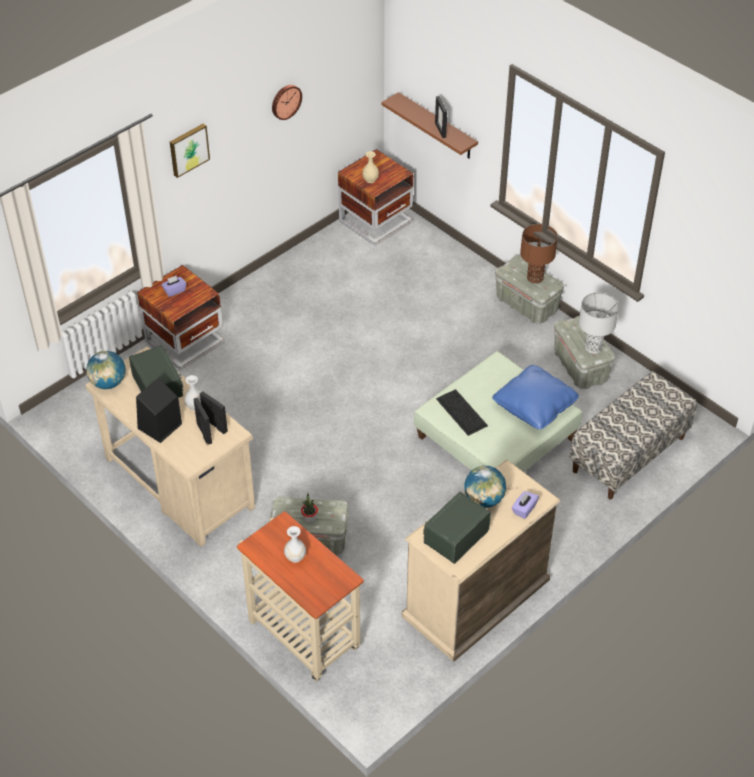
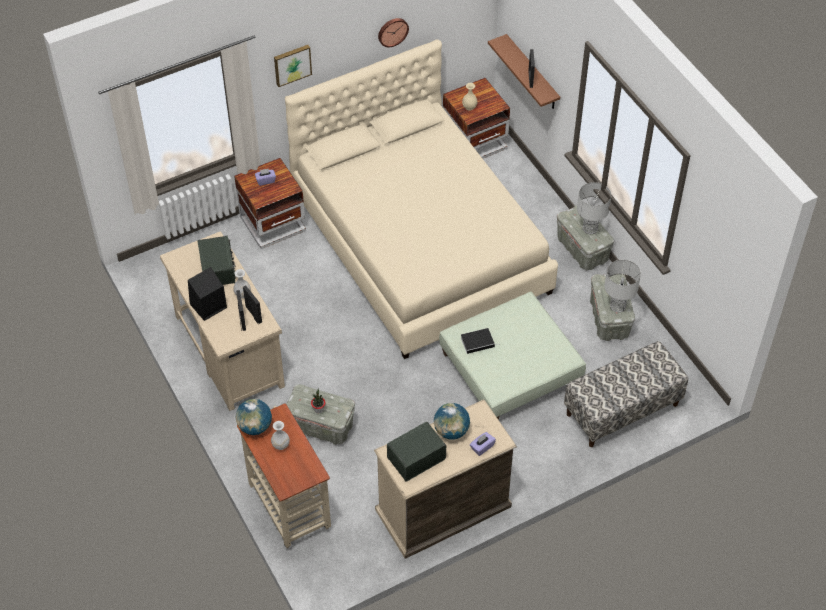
camera: 15 degrees right, 5 degrees up
(108, 383) = (178, 258): globe -> globe (255, 426)
(353, 330) = (420, 243): none -> beige bed
(461, 412) = (478, 342): keyboard -> book
(534, 406) = (545, 350): blue pillow -> none
(535, 278) = (590, 228): brown table lamp -> white table lamp

